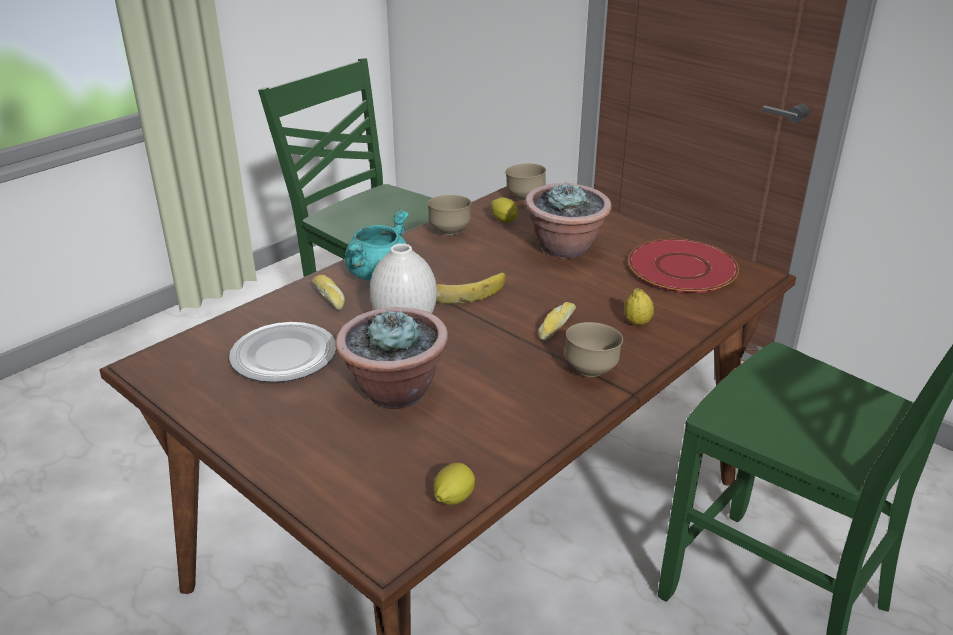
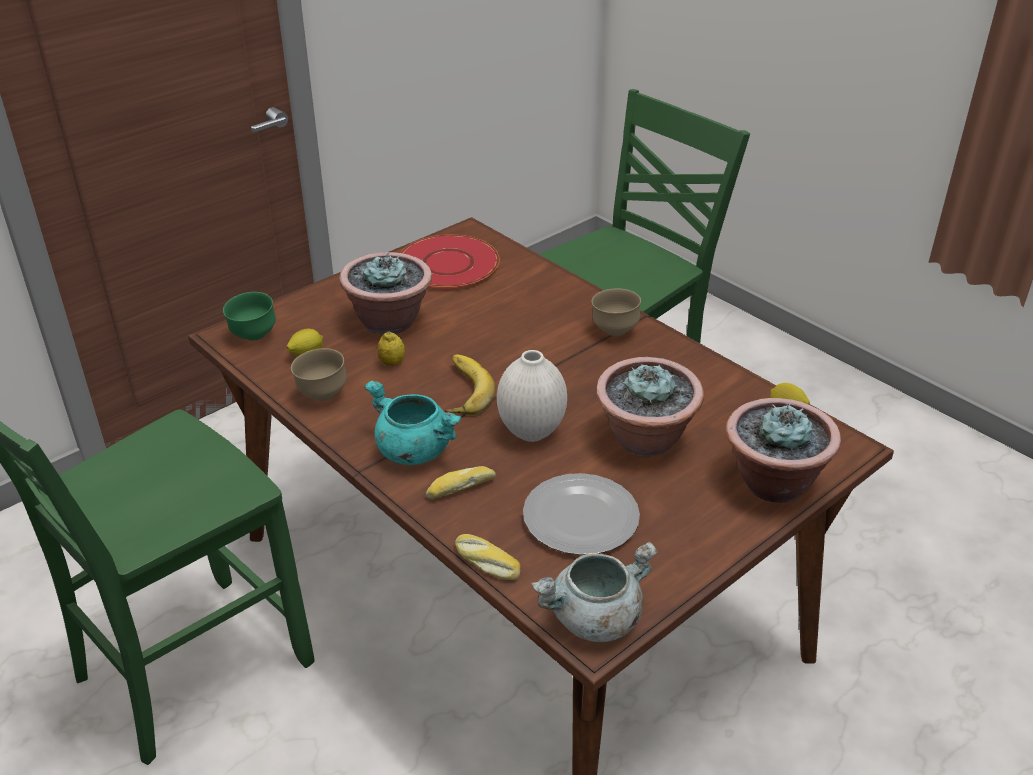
camera: 85 degrees left, 5 degrees up
(160, 365) = (595, 620): none -> grey cooking pot
(320, 478) = (773, 482): none -> potted plant
(524, 198) = (253, 336): brown bowl -> green bowl
(555, 326) = (541, 342): bread -> bread (486, 563)
(637, 323) = (540, 299): lemon -> lemon (392, 363)

